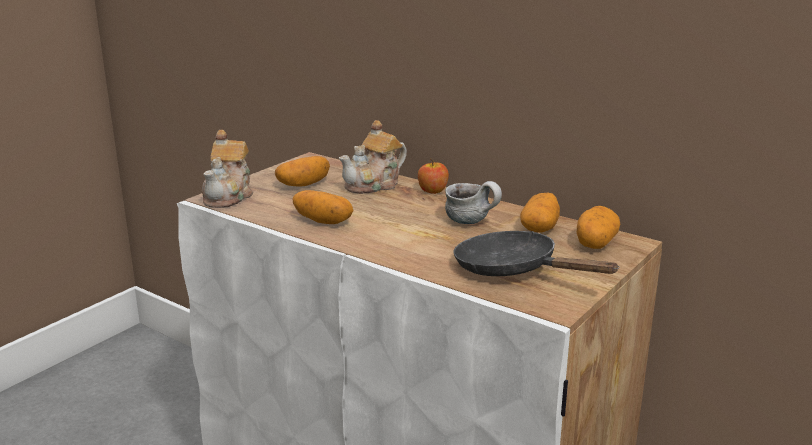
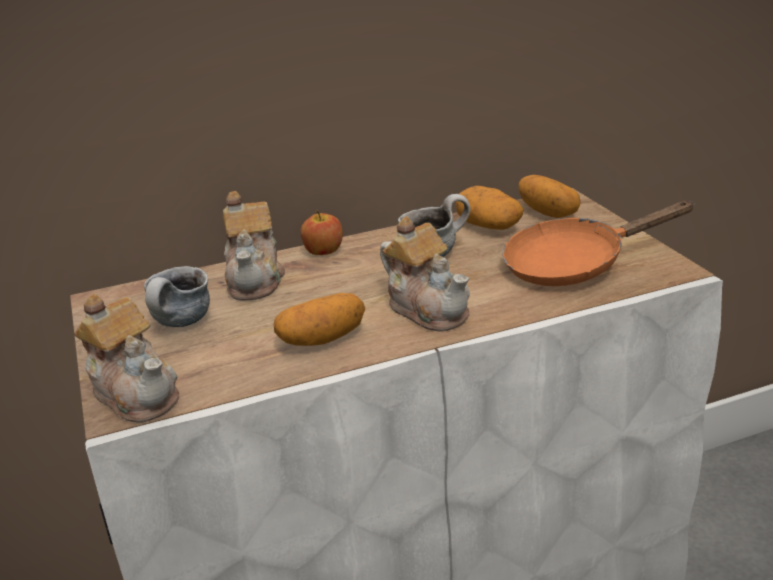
camera: 55 degrees left, 5 degrees up
(303, 184) = (181, 325): potato -> mug
(392, 239) = (428, 308): none -> teapot
(514, 270) = (574, 265): black frying pan -> orange frying pan

